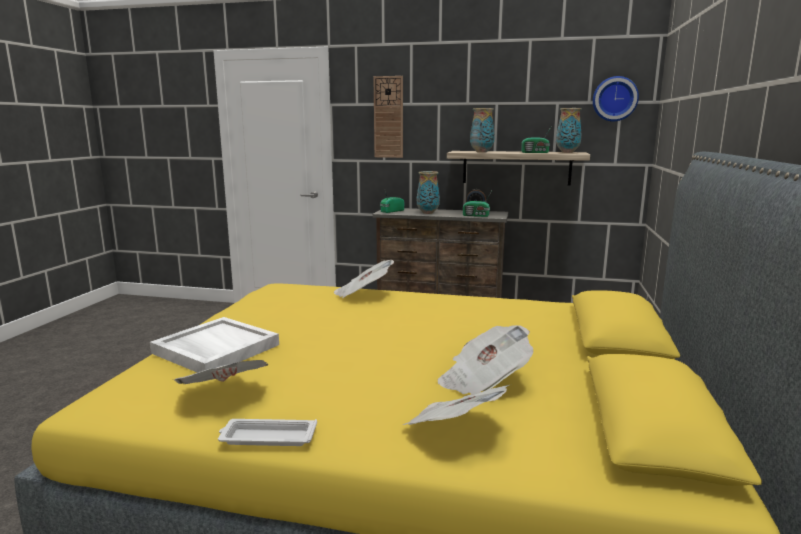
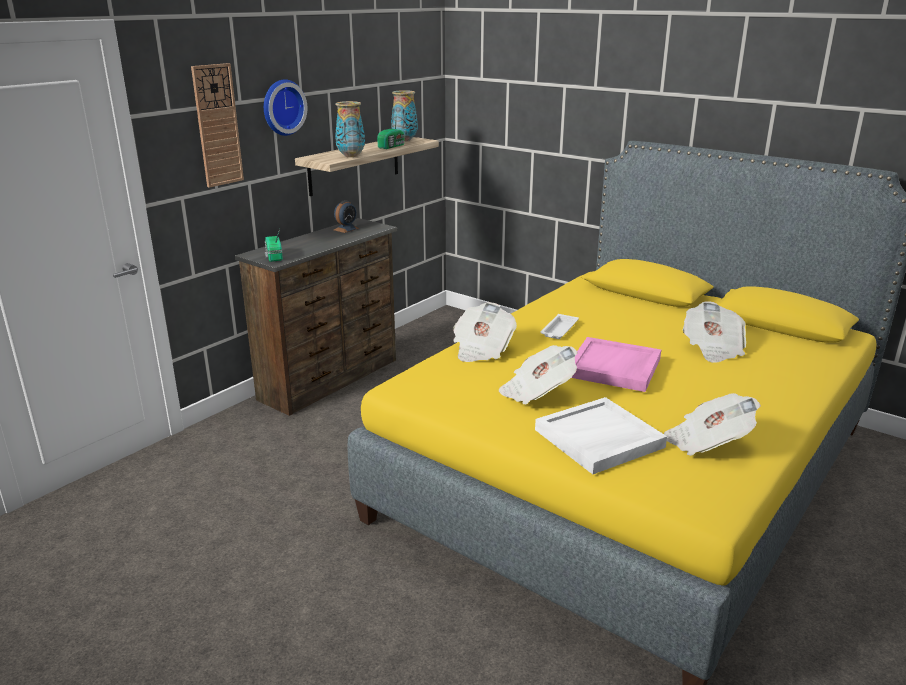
camera: 65 degrees left, 10 degrees up
(267, 438) = (781, 432): white tray -> white tray (559, 330)
(368, 338) = (614, 368): none -> pink tray
(427, 213) = (314, 245): vase -> none
(454, 430) = (781, 372): newspaper -> newspaper (537, 392)
(476, 215) = (364, 232): radio -> none
(614, 99) = (419, 76): wall clock -> wall clock (282, 107)

